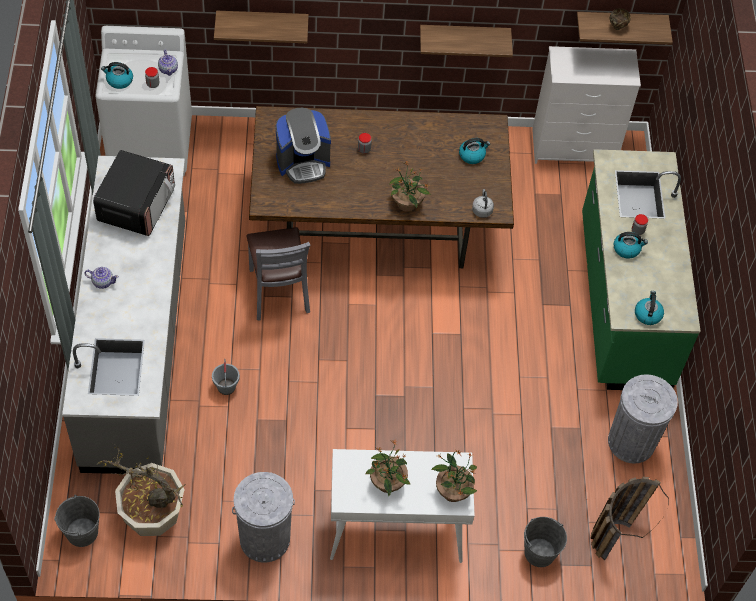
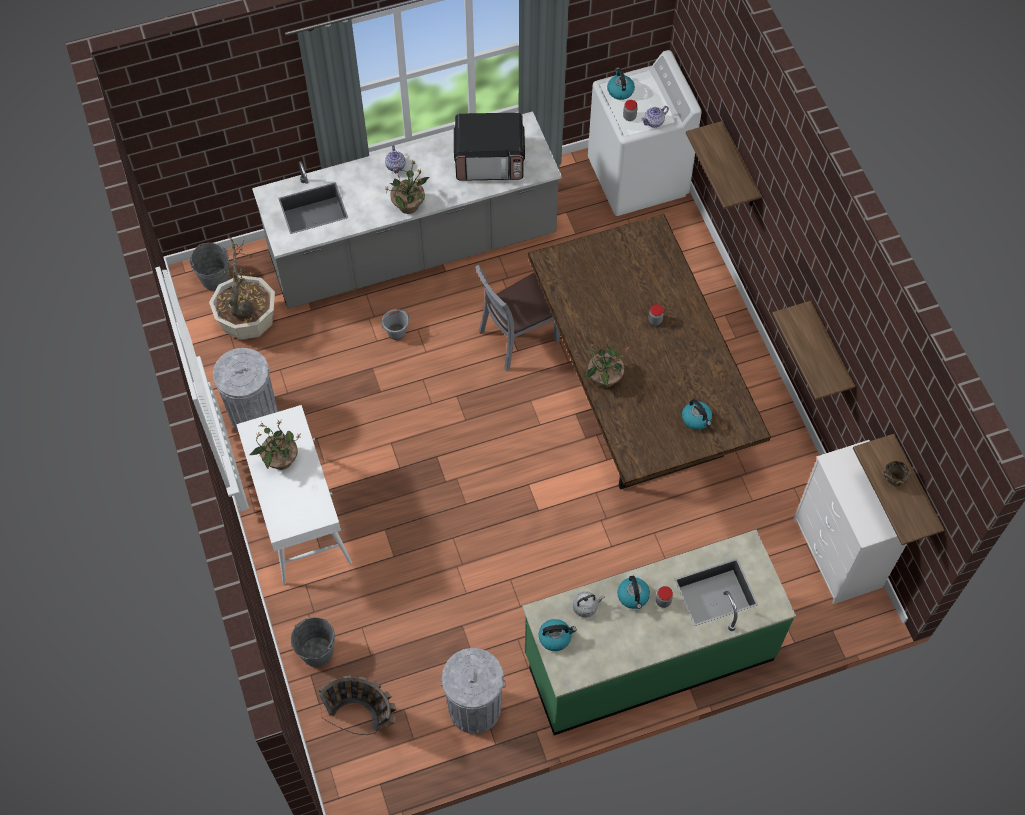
camera: 75 degrees right, 5 degrees up
(303, 162) = (612, 274): coffee machine -> none
(453, 491) = (291, 517): potted plant -> potted plant (409, 205)
(482, 210) = (629, 448): grey kettle -> grey kettle (586, 606)

